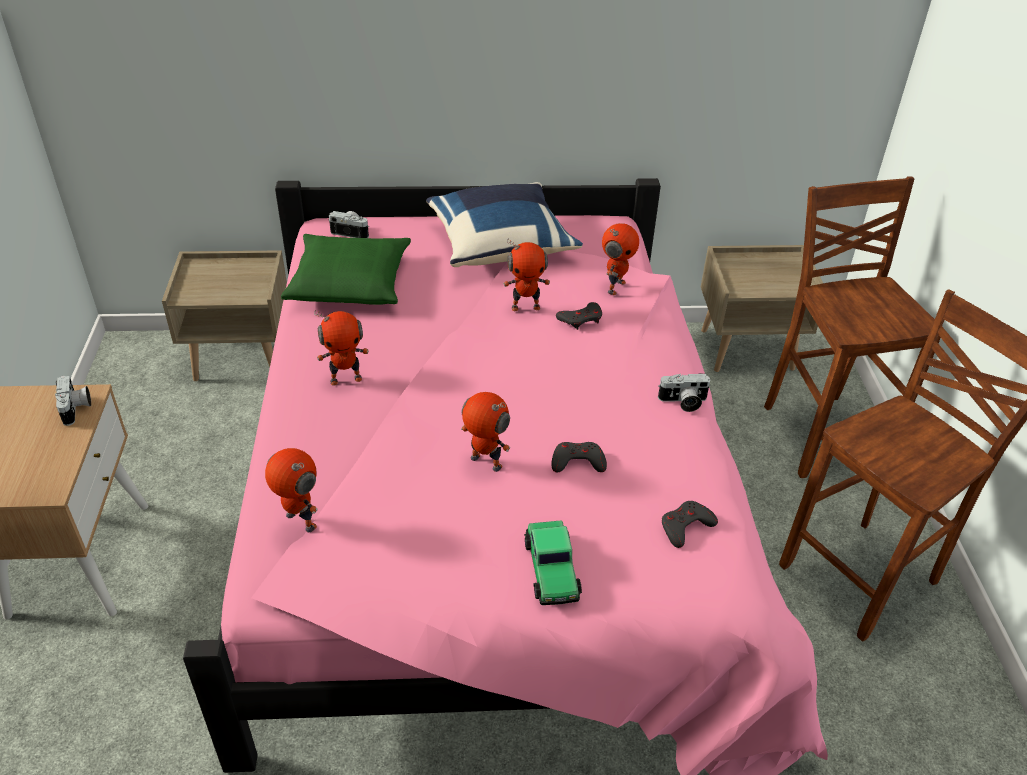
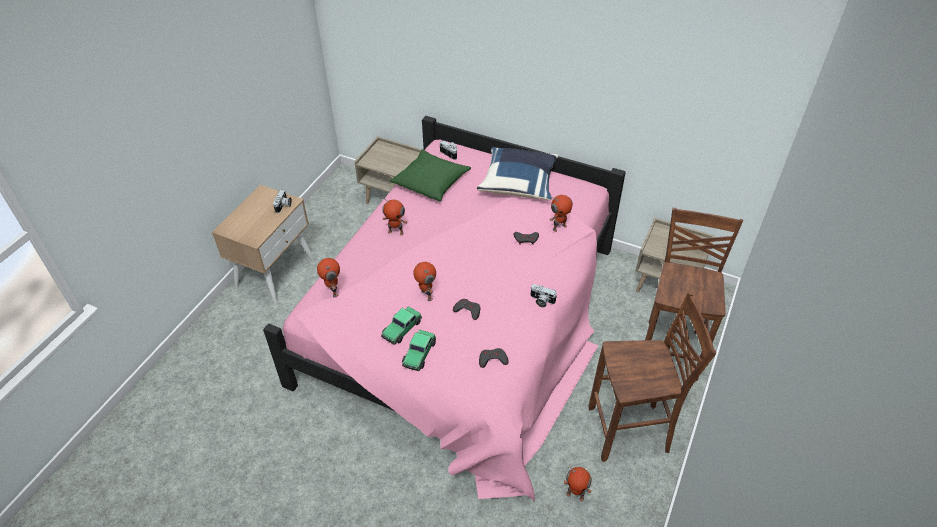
camera: 30 degrees right, 5 degrees up
(485, 538) = (401, 328): none -> toy car
(525, 306) = (504, 223): toy robot -> toy robot (575, 495)

